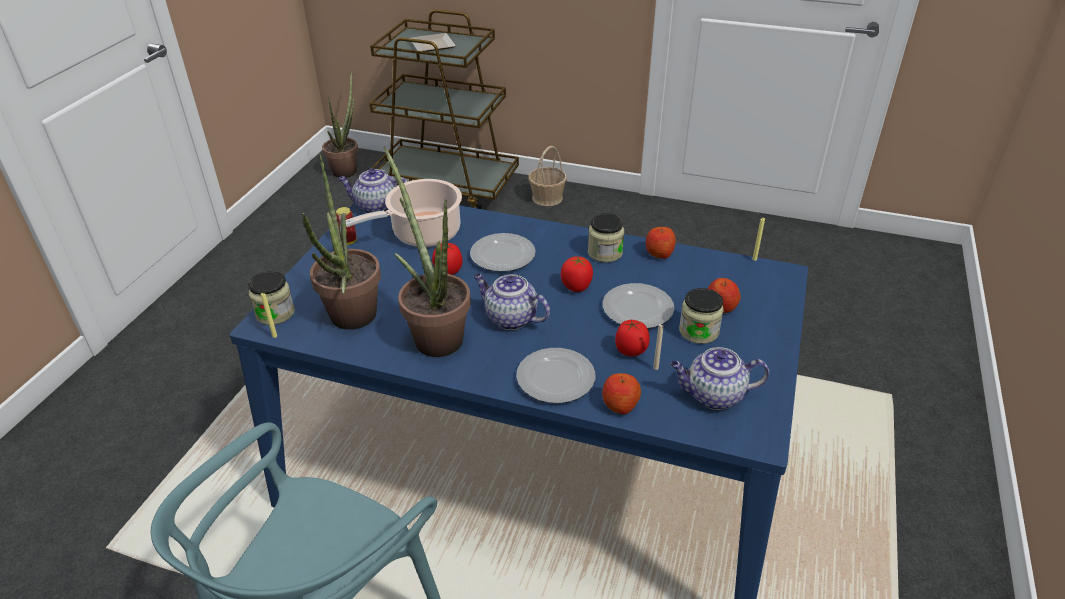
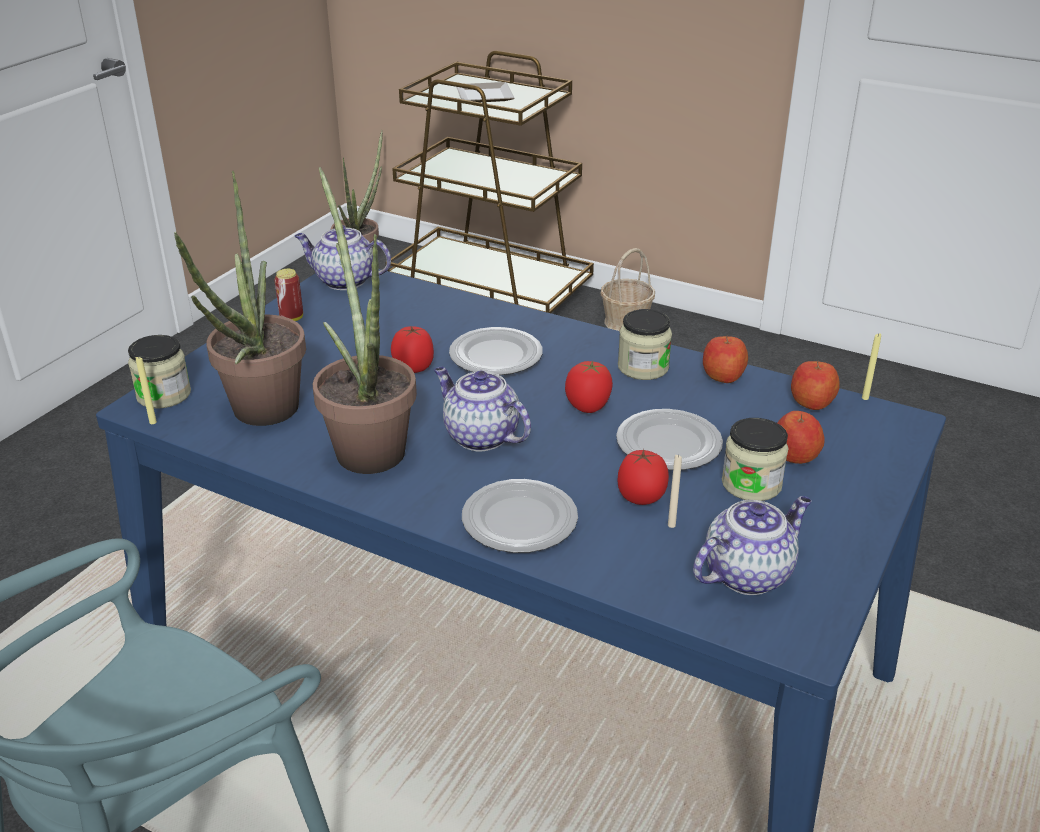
camera: 10 degrees right, 5 degrees down
(422, 234) = (393, 319): cooking pot -> none
(620, 404) = (603, 567): apple -> apple (811, 402)
(713, 396) = (748, 573): teapot -> teapot turned 135 degrees clockwise

